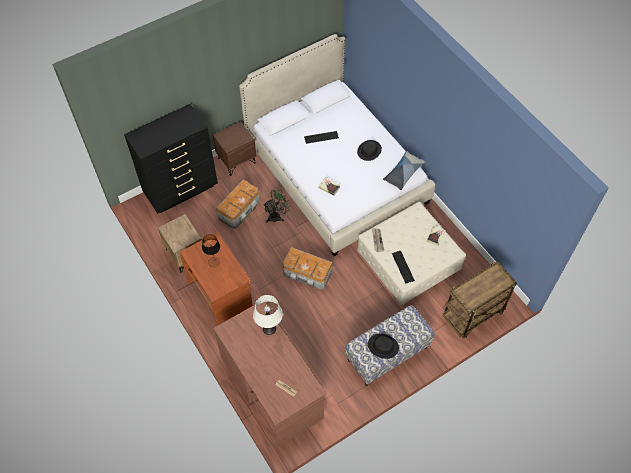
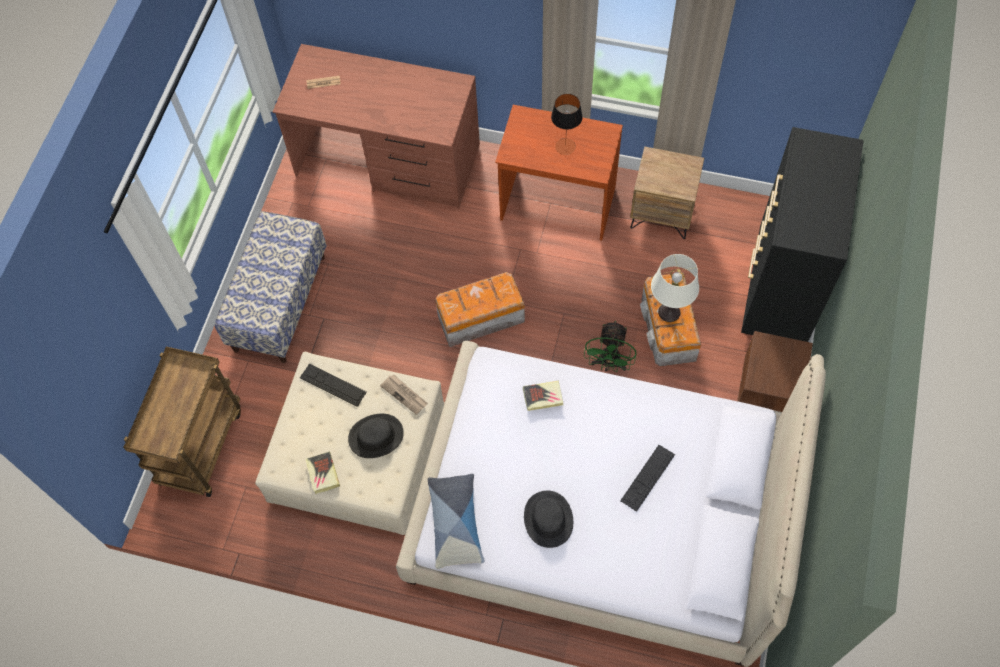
camera: 140 degrees right, 5 degrees up
(269, 328) = (408, 123): white table lamp -> white table lamp (669, 312)
(383, 346) = (268, 255): black hat -> black hat (376, 436)

